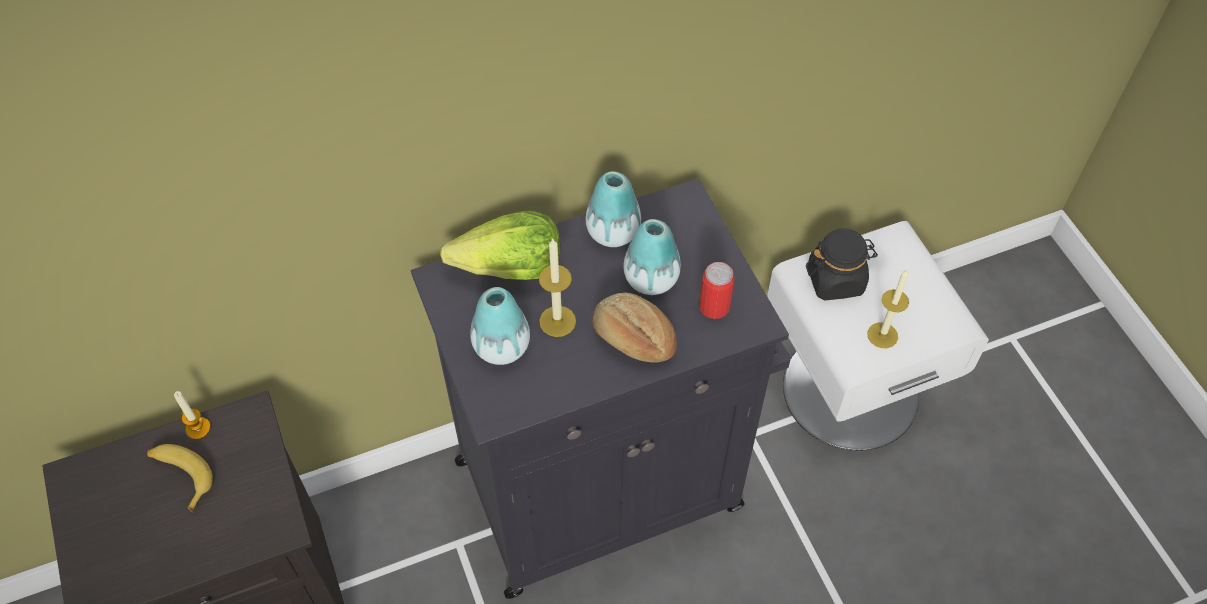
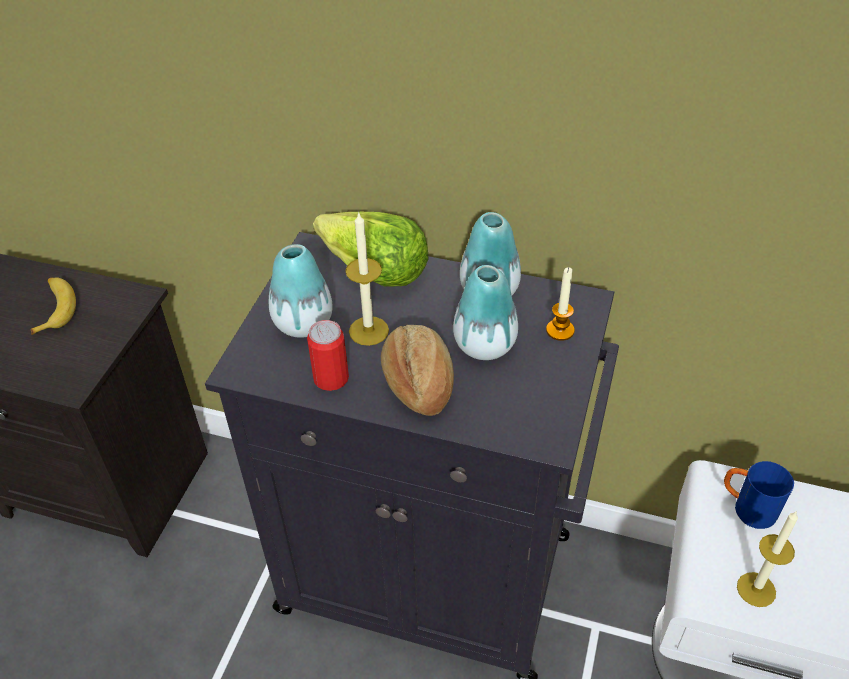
camera: 40 degrees right, 10 degrees down
(198, 428) = (98, 286): candle -> candle (560, 330)
(714, 307) = (520, 401): can -> can (331, 378)
(835, 280) = (747, 508): black jar -> blue mug

